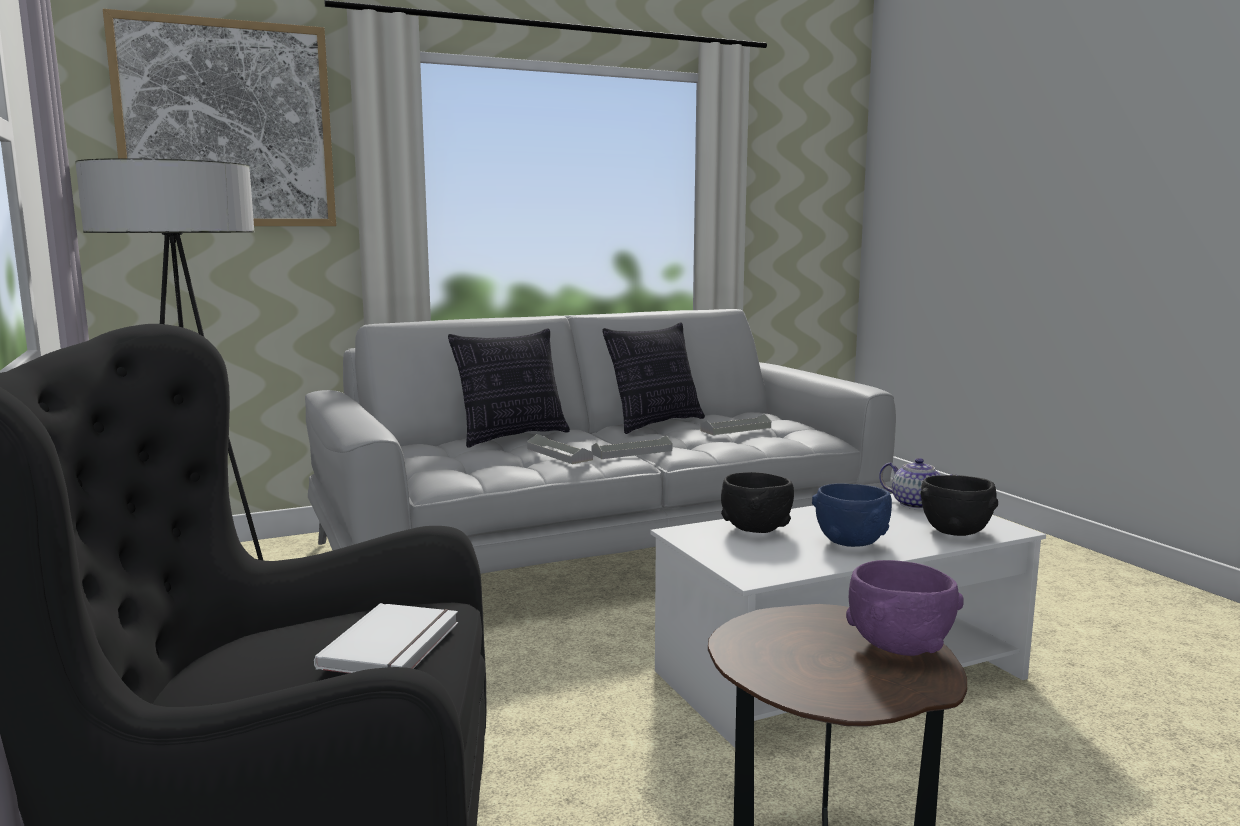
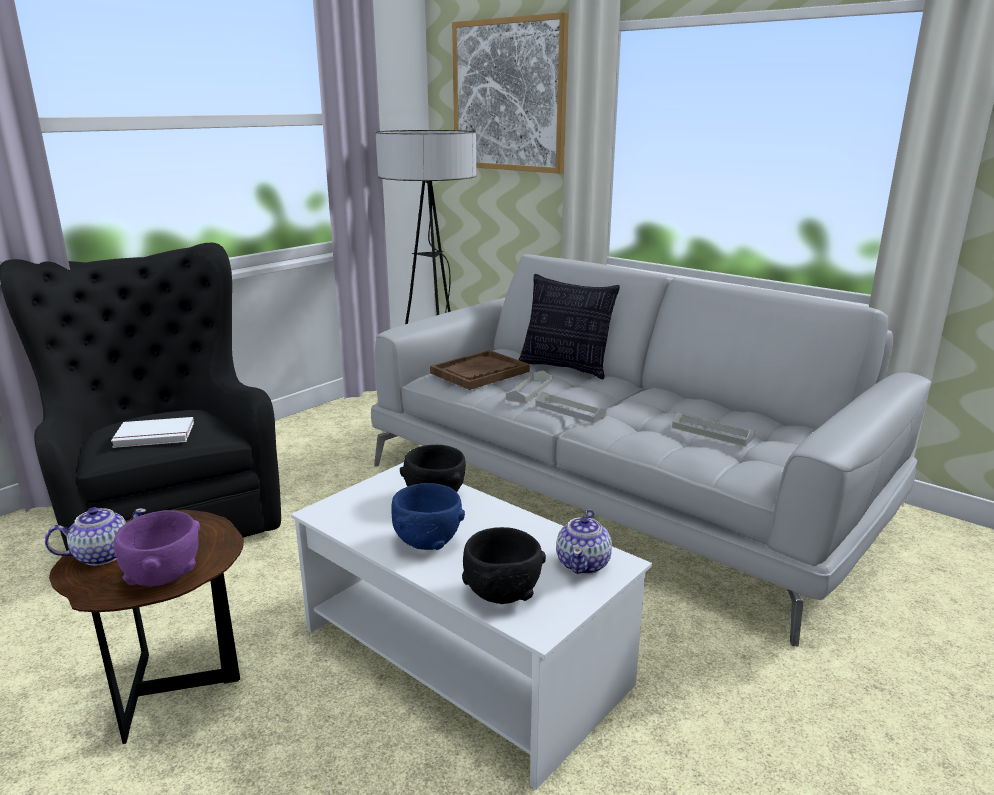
camera: 65 degrees right, 10 degrees up
(473, 460) = (480, 372): none -> brown tray
(655, 424) = (687, 400): pillow -> none
(823, 683) = (102, 555): none -> teapot

